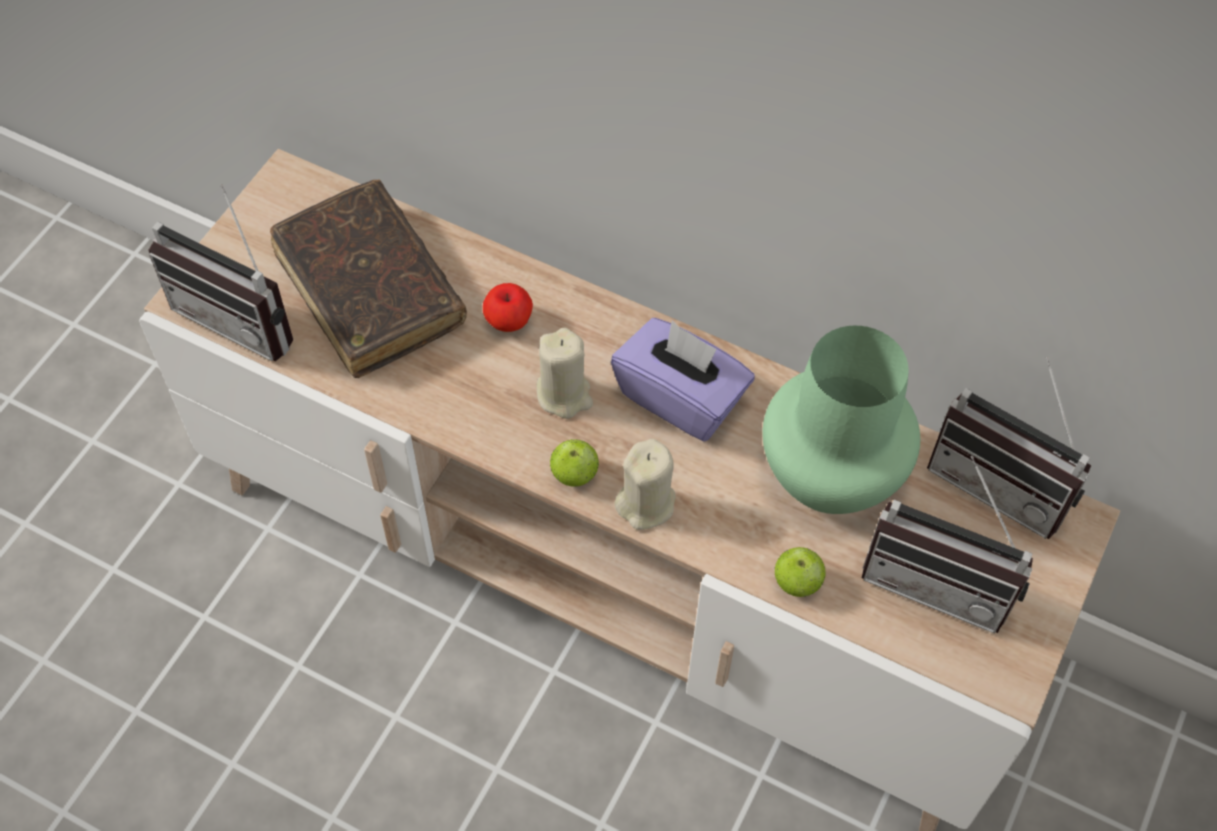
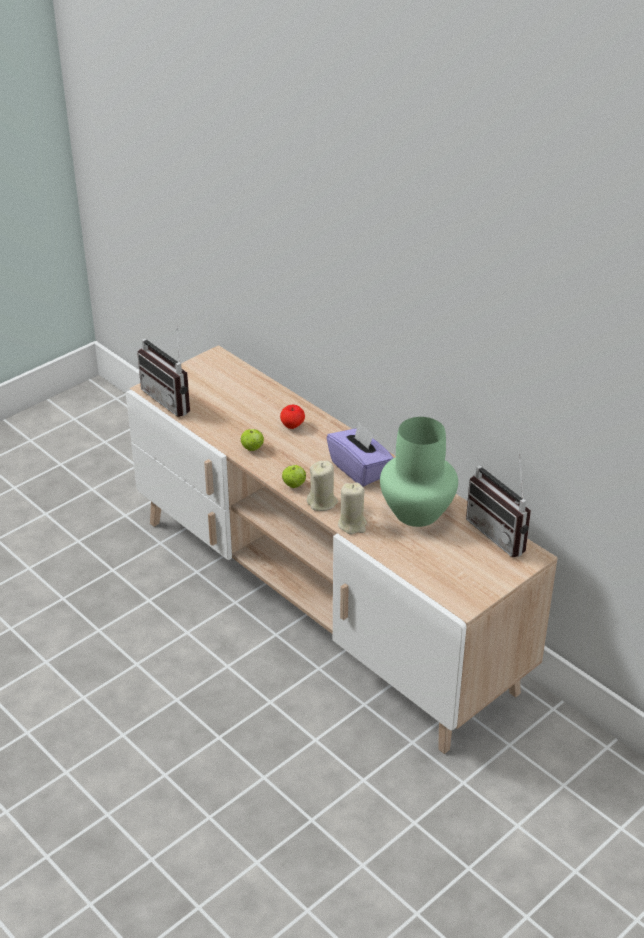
camera: 20 degrees right, 20 degrees down
(369, 290) = (234, 402): brown book -> none
(564, 394) = (304, 456): beige candle -> beige candle (352, 524)
(797, 583) = (379, 546): apple -> apple (252, 448)
(940, 579) = (450, 560): radio -> none

